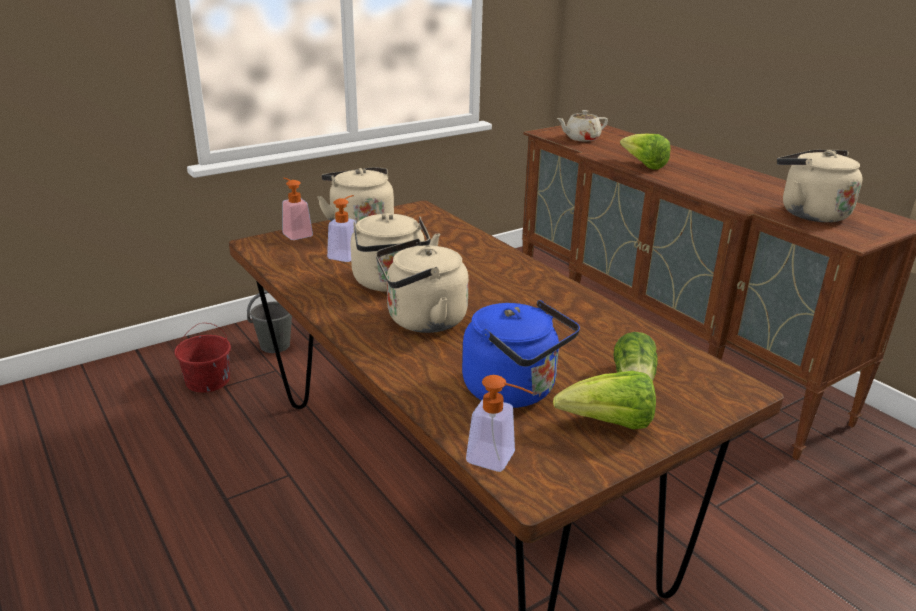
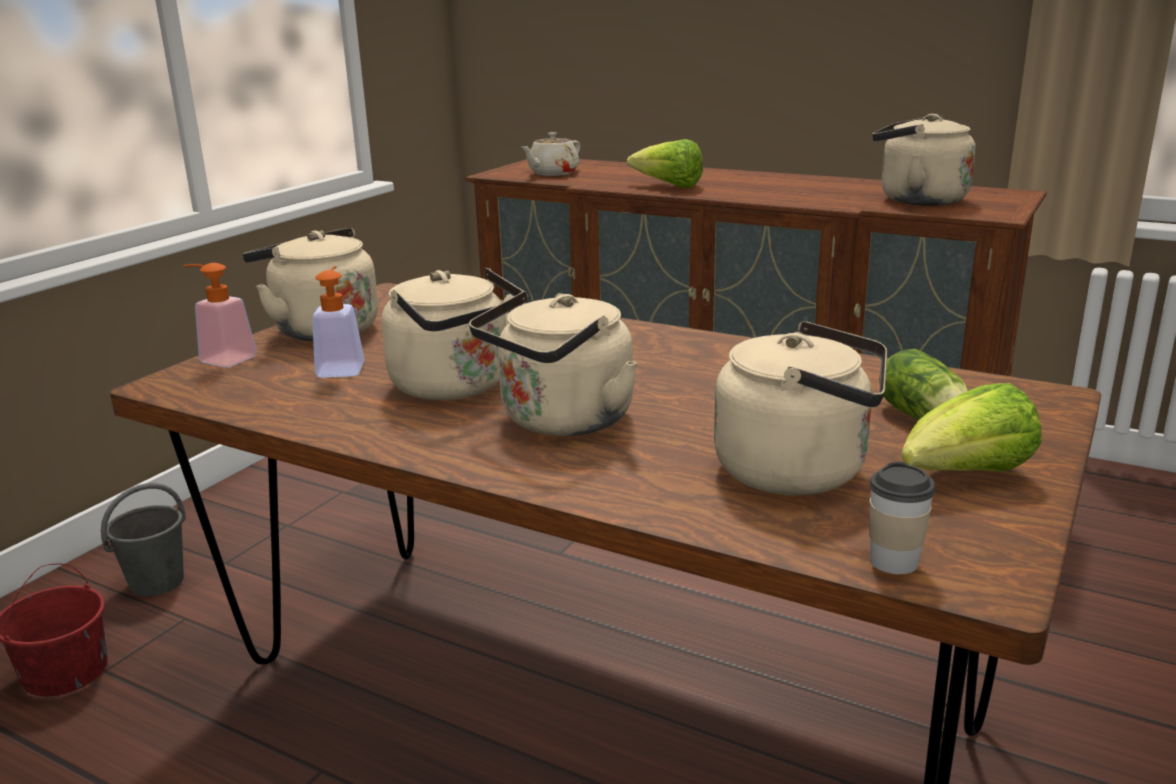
camera: 25 degrees left, 5 degrees down
(499, 460) = (893, 562): soap dispenser -> cup
(514, 391) = (800, 471): blue kettle -> beige kettle

